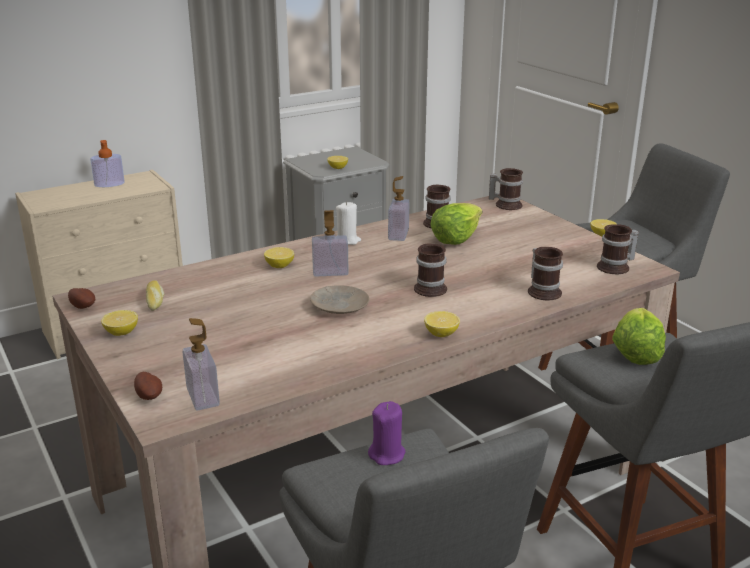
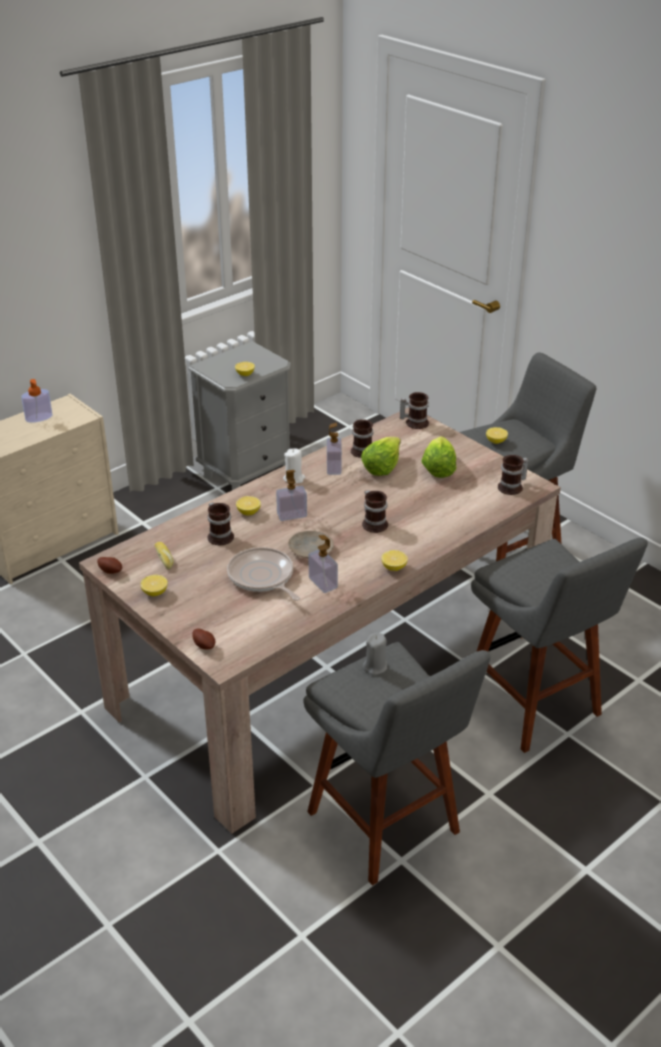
camera: 10 degrees left, 10 degrees up
(203, 397) = (242, 641): soap dispenser -> soap dispenser (323, 583)
(265, 329) = (262, 577): none -> frying pan
(387, 455) = (375, 666): purple candle -> grey candle
(544, 291) = (461, 517): mug -> mug (220, 535)
(636, 352) = (532, 561): lettuce -> lettuce (438, 468)

